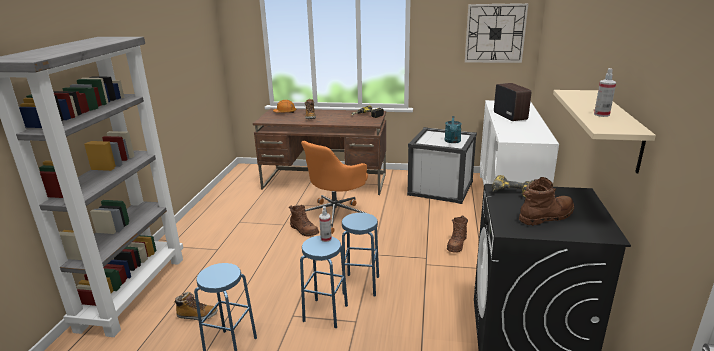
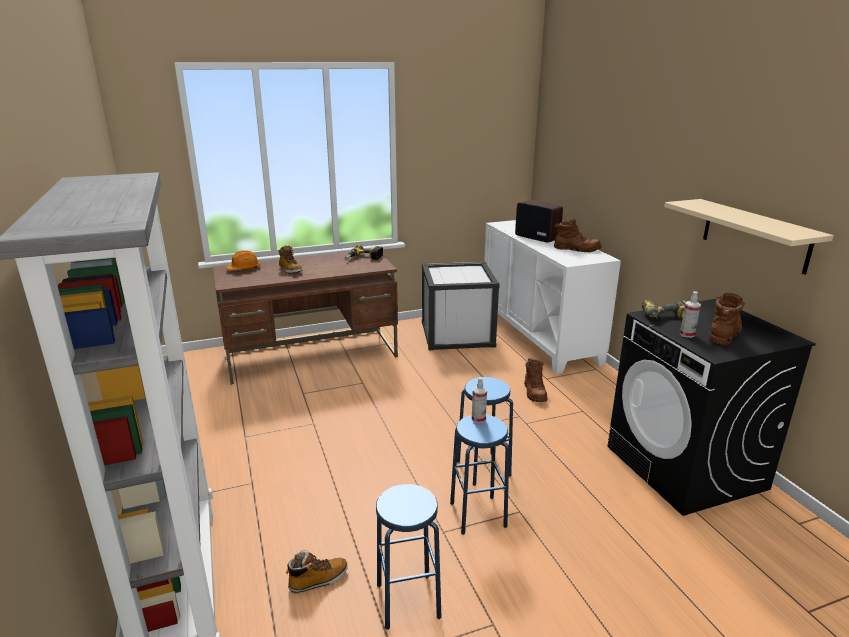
camera: 30 degrees left, 0 degrees up
(304, 230) = (348, 423): brown boot -> brown boot (576, 249)
(336, 215) = (369, 394): orange office chair -> none
(452, 141) = (471, 275): turquoise watering can -> none
(495, 33) = (490, 144): wall clock -> none
(601, 114) = (758, 222): spray bottle -> spray bottle (687, 334)

